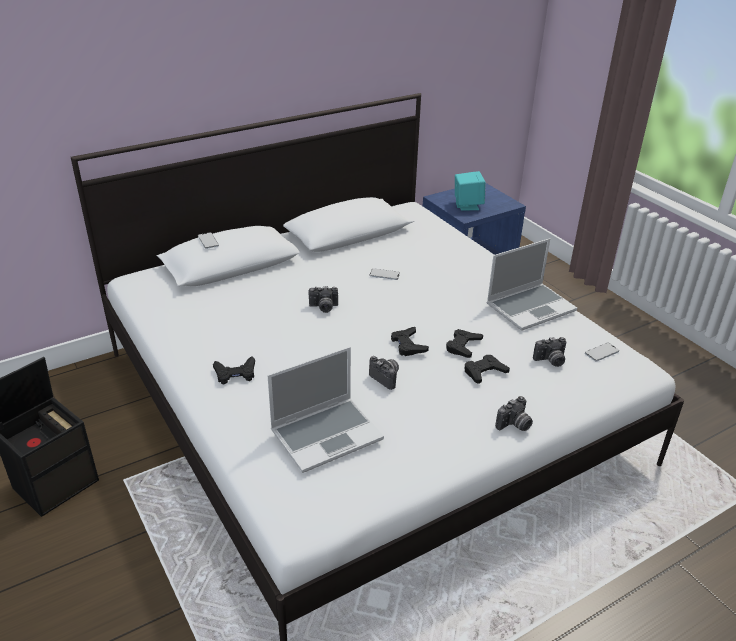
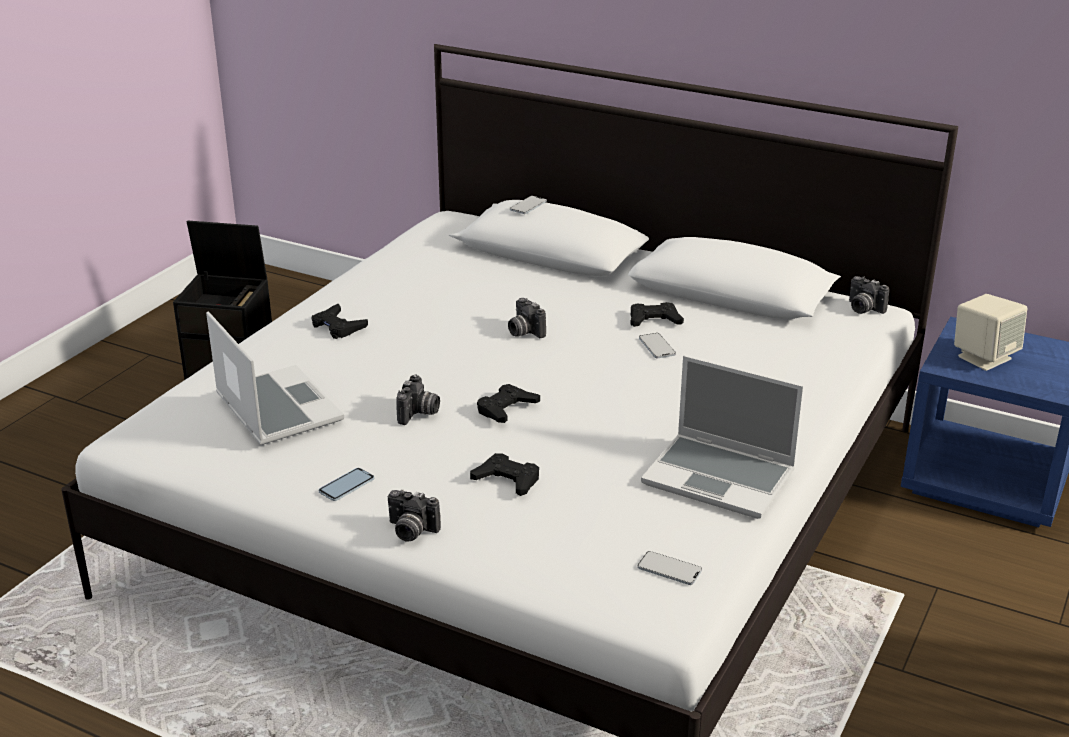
camera: 60 degrees right, 5 degrees down
(327, 434) = (276, 408): laptop -> laptop turned 150 degrees counterclockwise
(446, 434) = (346, 486): none -> phone
(463, 346) = (551, 449): black game controller -> black game controller (654, 320)
(467, 205) = (984, 357): turquoise speaker -> beige speaker
(550, 361) = (593, 527): camera -> camera (863, 309)

